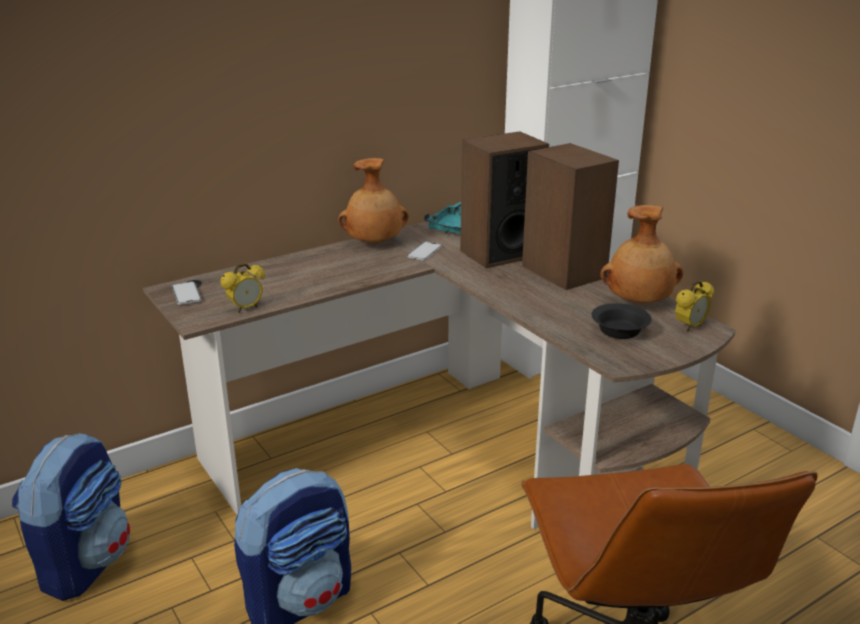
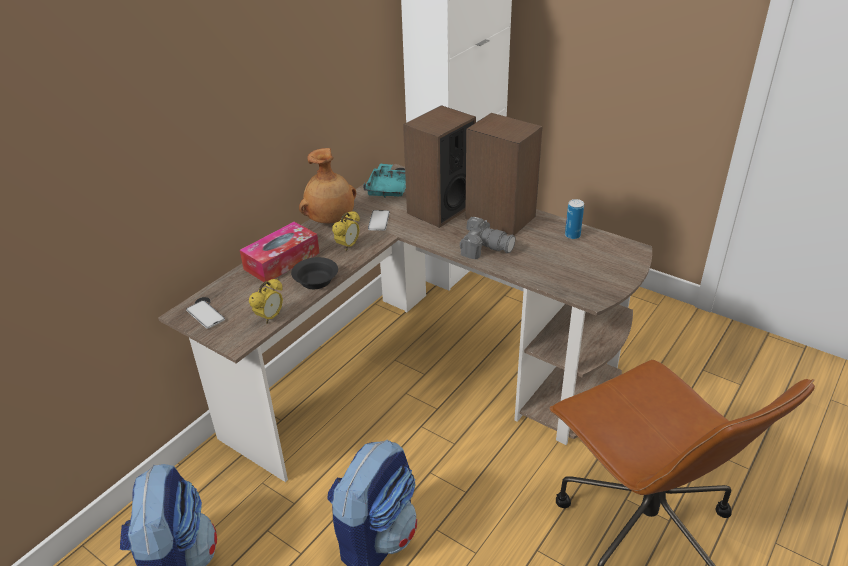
camera: 20 degrees left, 10 degrees up
(296, 266) = (282, 261): none -> tissue box
(523, 295) = (485, 248): none -> camera
(619, 332) = (576, 268): black bowl -> black bowl (316, 282)
(639, 302) = (572, 235): brown vase -> can
(690, 327) = (621, 251): alarm clock -> alarm clock (348, 246)

